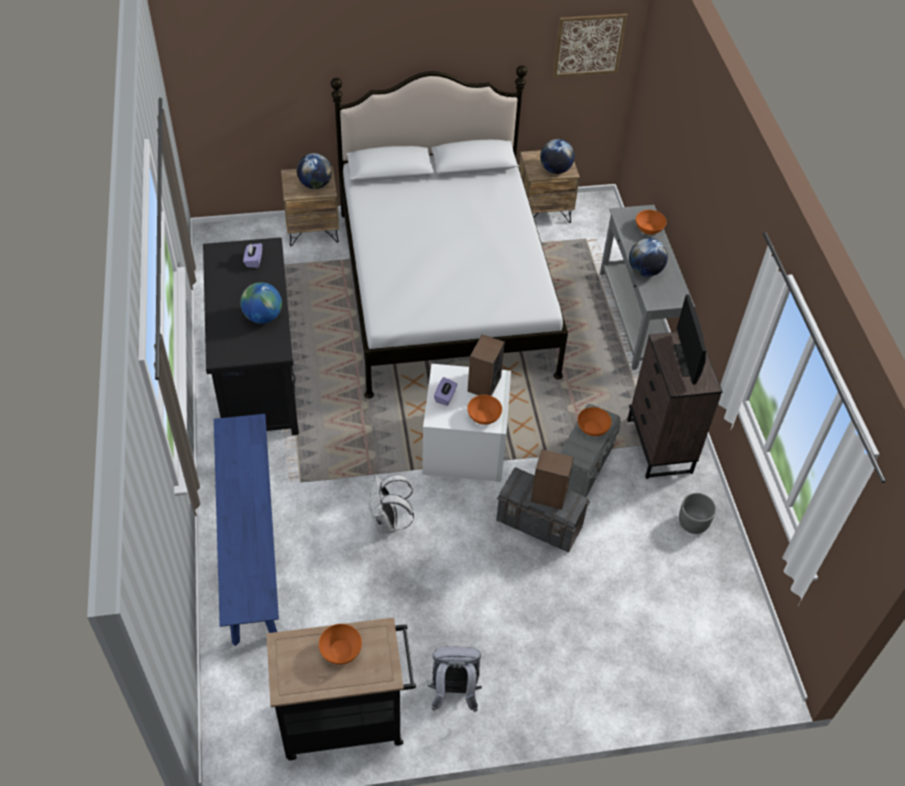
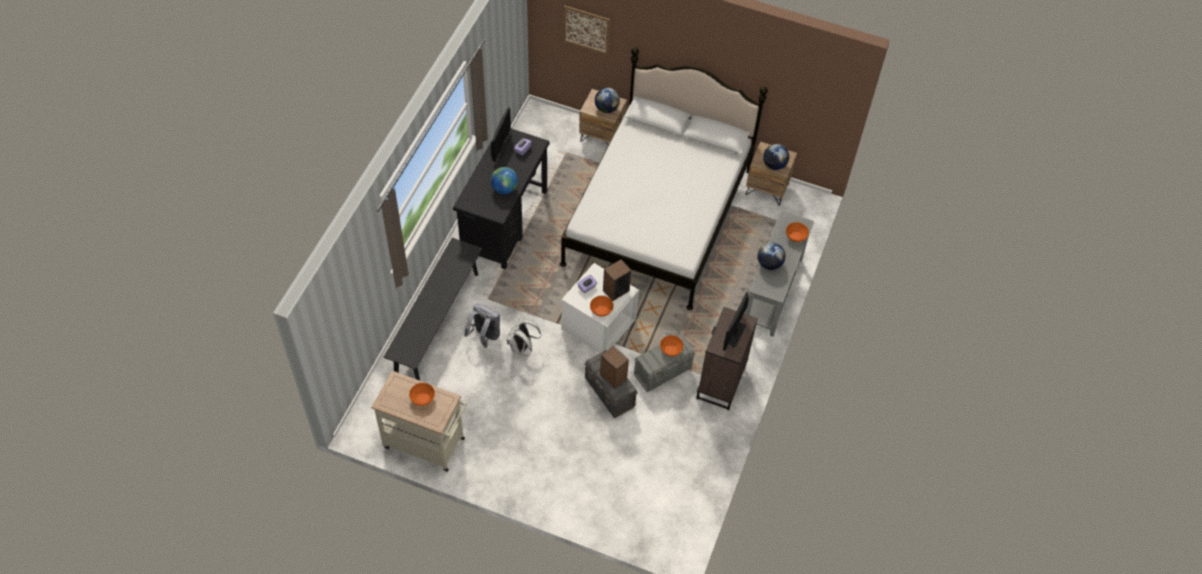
camera: 30 degrees right, 5 degrees up
(221, 269) = (500, 147): none -> monitor
(250, 545) = (437, 322): blue bench -> black bench
(346, 721) = (426, 444): black cart -> beige cart
(454, 692) = (493, 460): grey backpack -> grey backpack (484, 336)
(589, 44) = (816, 91): picture -> picture (586, 29)
(693, 523) = (704, 440): grey planter -> none

